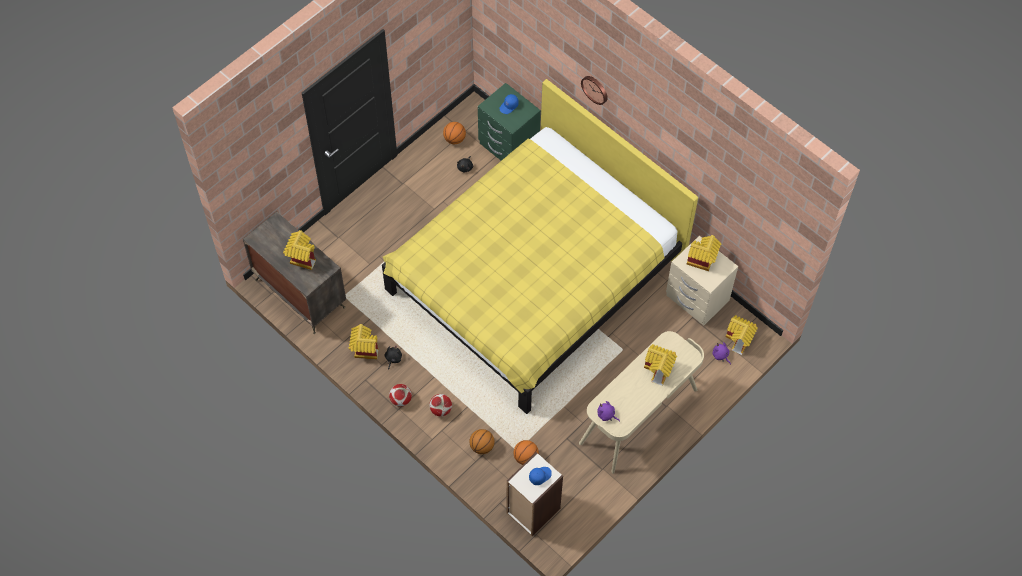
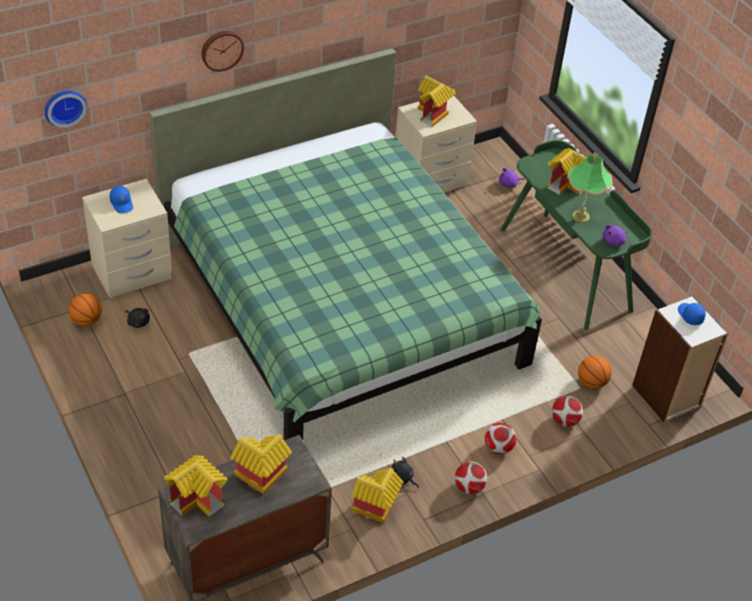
camera: 75 degrees left, 15 degrees down
(481, 446) = (564, 421): basketball -> football
(507, 30) = (64, 106): none -> wall clock
(508, 146) = (132, 273): green nightstand -> beige nightstand
(533, 277) = (339, 304): yellow bed -> green bed
(625, 387) = (580, 216): none -> table lamp
(639, 417) = (566, 268): beige desk -> green desk
(739, 341) = (496, 165): toy house -> toy house (199, 499)

